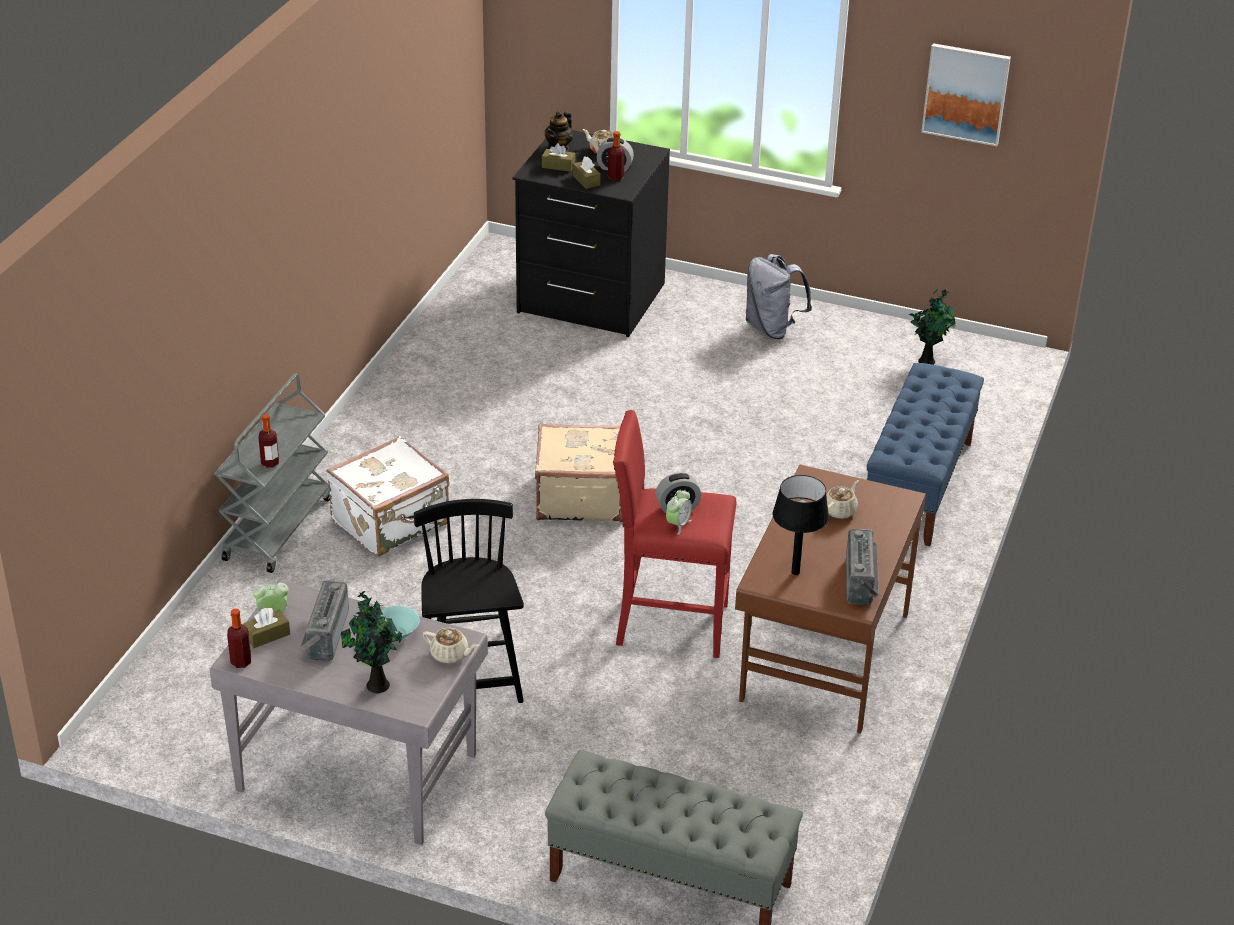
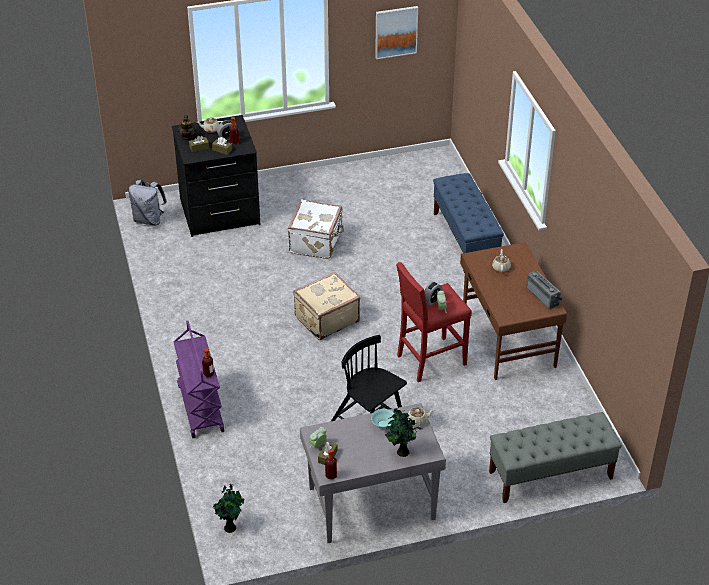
camera: 35 degrees left, 5 degrees up
(278, 527) = (200, 407): grey cart -> purple cart
(324, 634) = (352, 442): radio -> none
(392, 523) = (253, 377): white suitcase -> white suitcase (317, 242)
(772, 328) = (322, 189): grey backpack -> grey backpack (149, 220)
(795, 572) = (514, 305): black table lamp -> none
(927, 360) = (407, 174): potted plant -> potted plant (230, 527)

